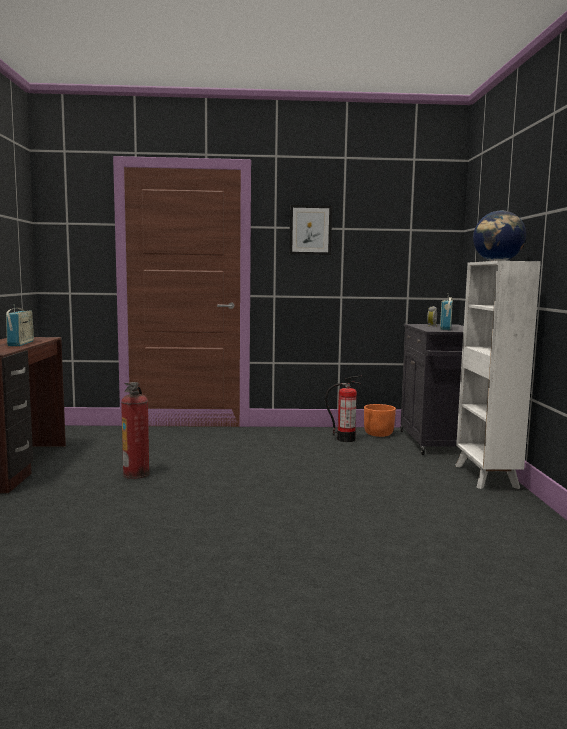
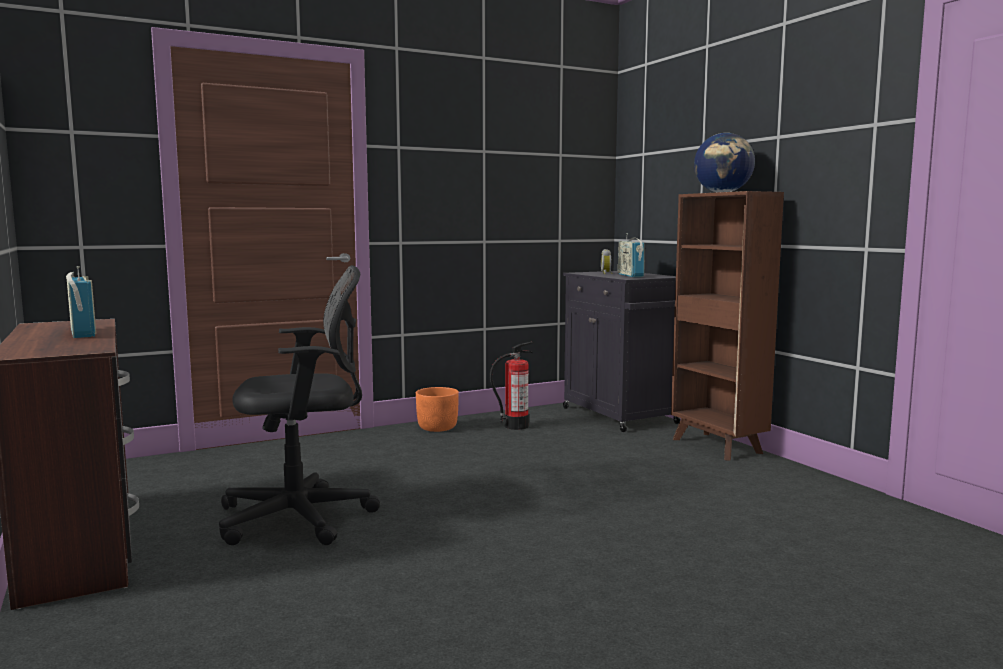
camera: 25 degrees left, 0 degrees up
(136, 474) = (303, 518): fire extinguisher -> black office chair
(310, 230) = (444, 152): picture -> none
(378, 434) = (544, 414): orange planter -> orange planter (437, 428)
(486, 477) = (717, 446): white bookcase -> brown bookcase

